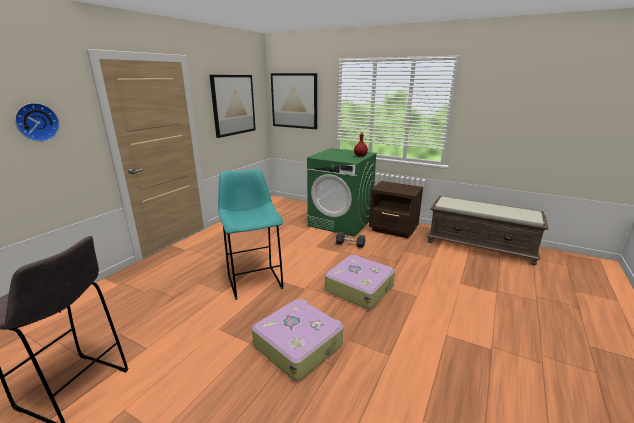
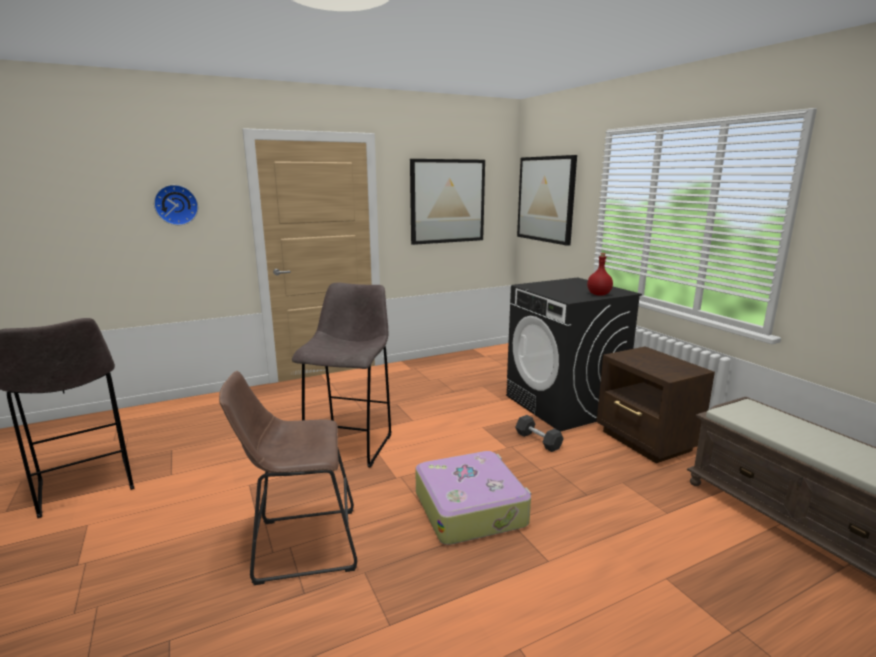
camera: 35 degrees right, 5 degrees down
(254, 281) = (351, 445): turquoise stool -> grey stool
(298, 344) = (299, 545): suitcase -> brown stool
(341, 222) = (564, 405): green washing machine -> black washing machine

